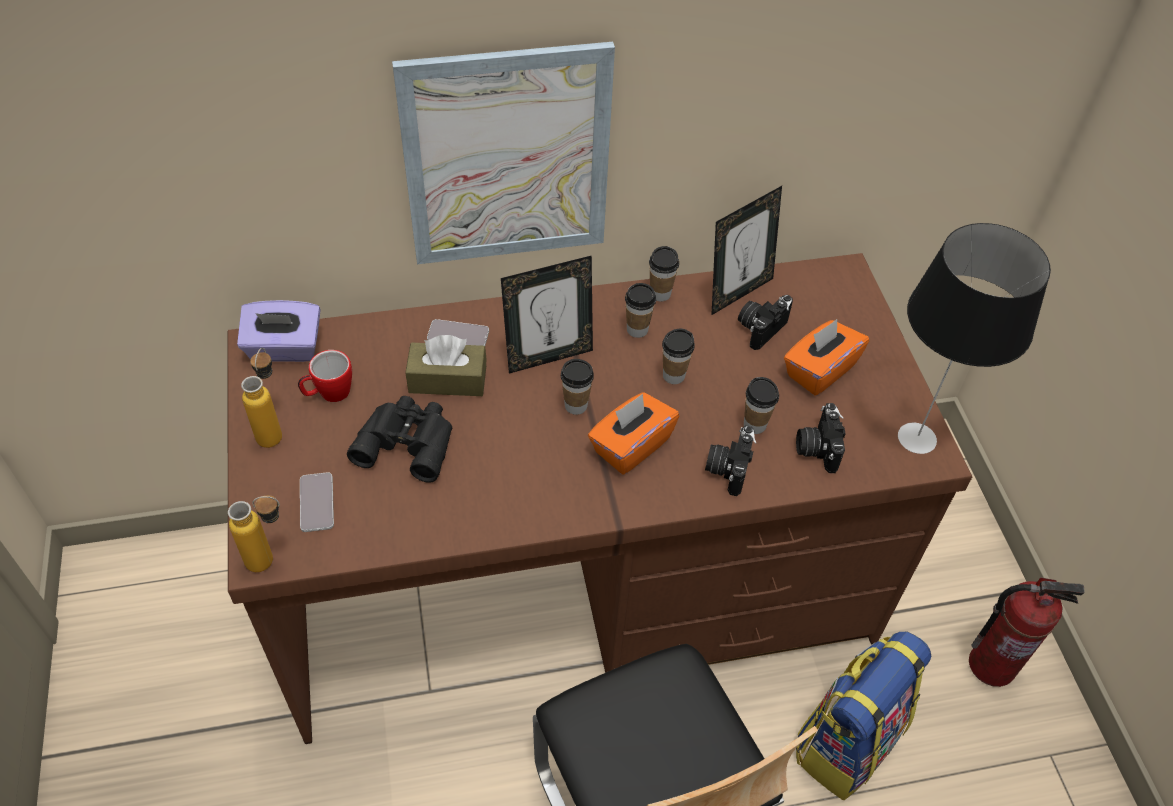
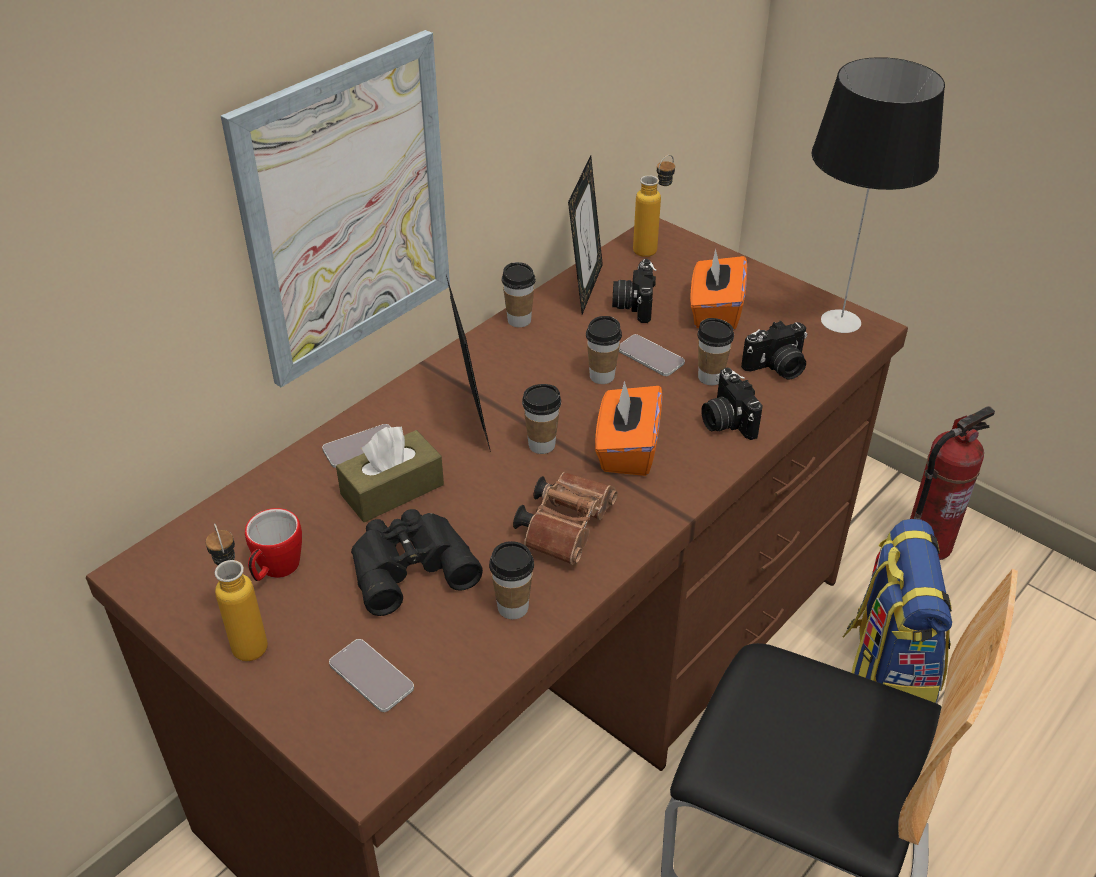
camera: 35 degrees left, 10 degrees down
(271, 560) = (378, 761): bottle -> bottle (652, 247)
(284, 349) = (178, 557): purple tissue box -> none
(530, 478) = (566, 527): none -> brown binoculars
(548, 356) = (471, 419): picture frame -> picture frame turned 45 degrees counterclockwise
(637, 329) = (530, 357): cup -> cup (513, 607)
(727, 380) = (650, 356): none -> phone
(816, 447) = (777, 368): camera -> camera turned 75 degrees counterclockwise

